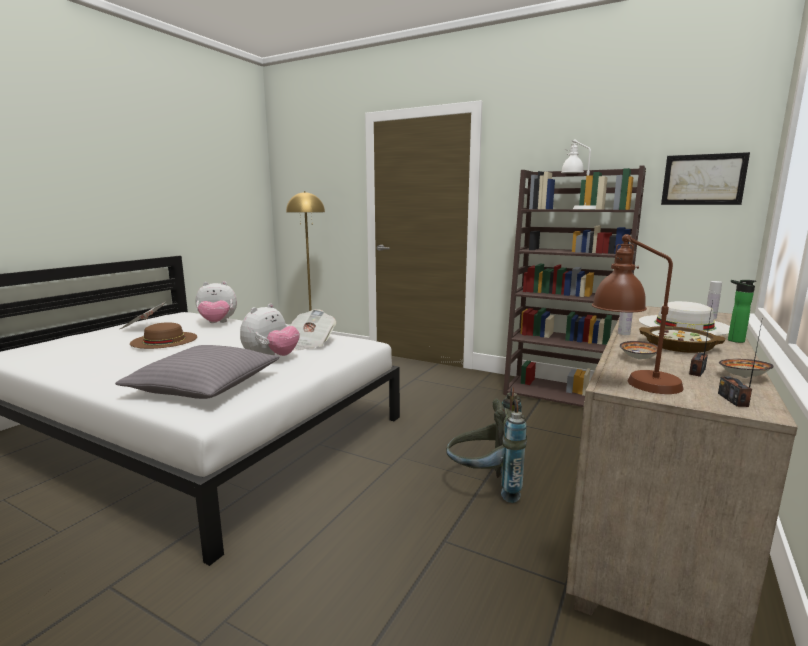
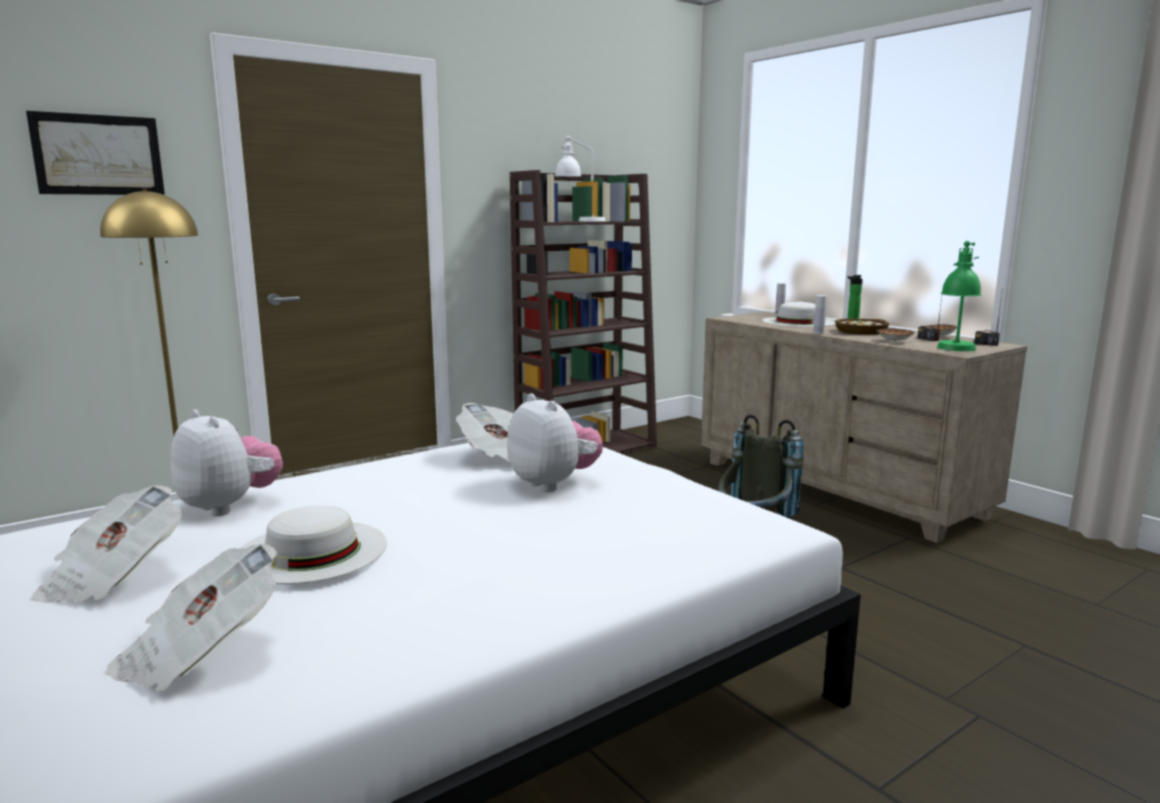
camera: 65 degrees left, 0 degrees up
(78, 347) = (200, 653): none -> newspaper
(164, 340) = (311, 551): brown hat -> white hat
(204, 386) = (654, 527): grey pillow -> none
(217, 323) = (229, 506): plush toy -> plush toy turned 60 degrees counterclockwise
(632, 384) = (956, 350): brown table lamp -> green table lamp
(703, 179) = (657, 189): picture -> picture (98, 155)

